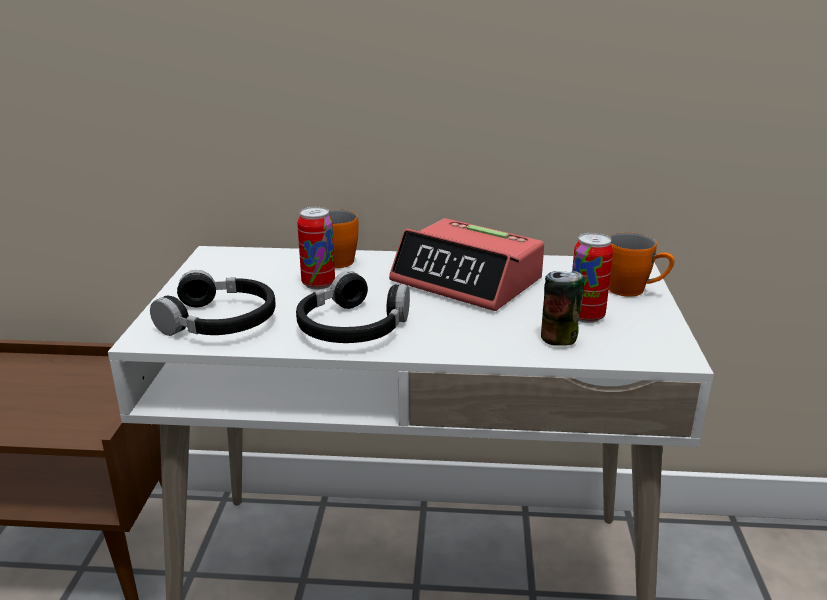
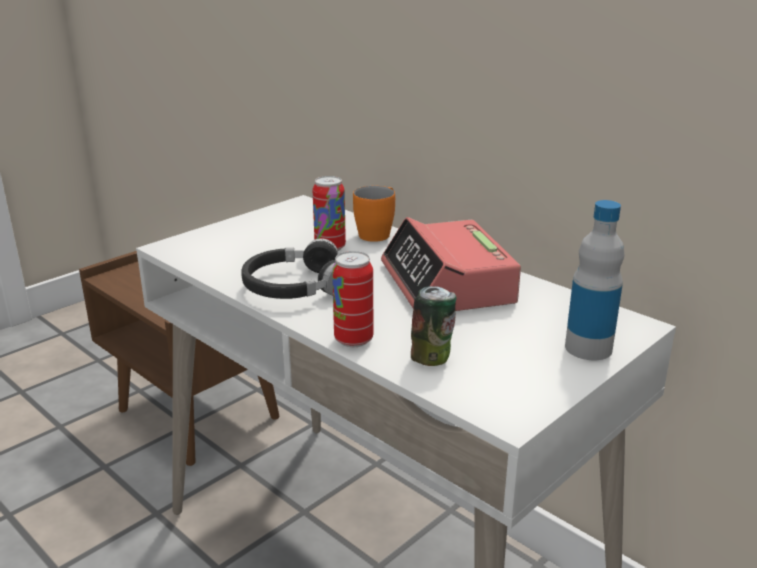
camera: 40 degrees right, 0 degrees up
(220, 321) = (223, 251): black headphones -> none
(586, 316) = (494, 350): can -> can (353, 340)
(634, 291) = (588, 348): orange mug -> bottle

